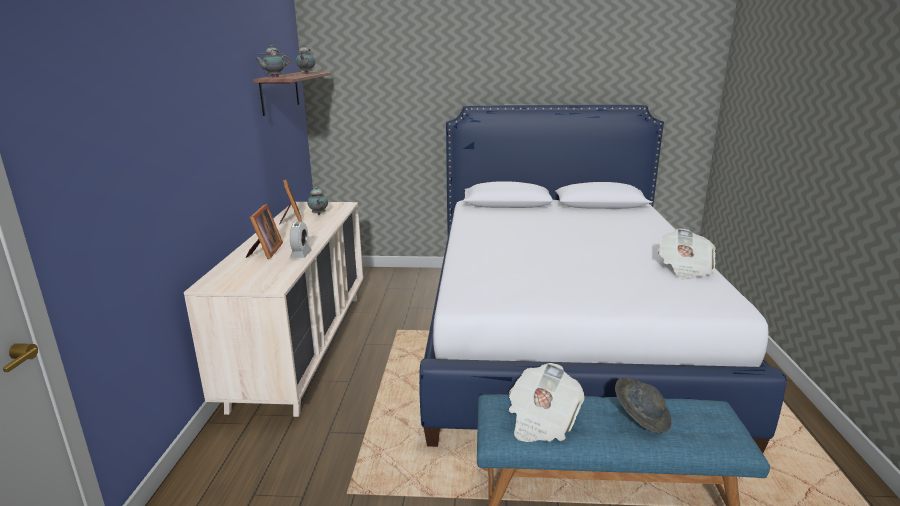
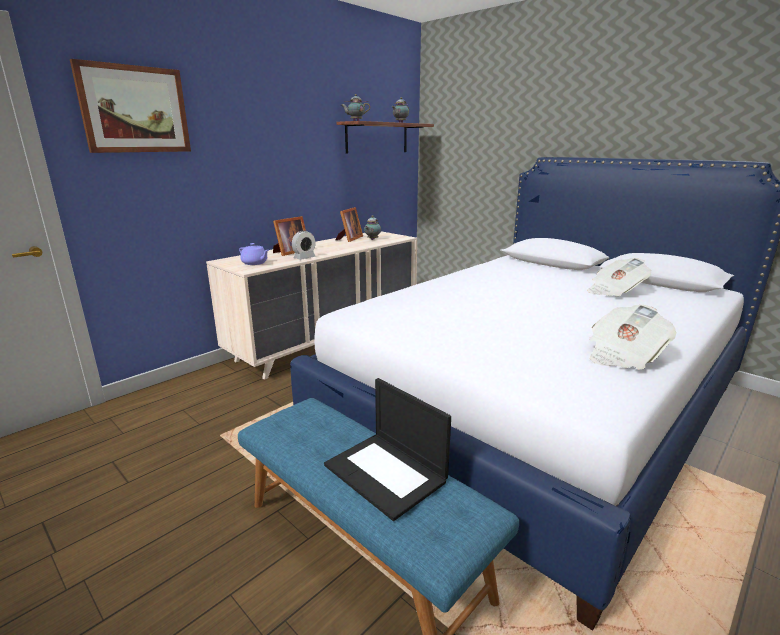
camera: 40 degrees right, 0 degrees up
(95, 97) = (135, 110): none -> picture
(260, 276) = (255, 263): none -> purple teapot
(541, 421) = (307, 432): newspaper -> newspaper (614, 291)
(641, 417) = (386, 473): grey hat -> laptop

